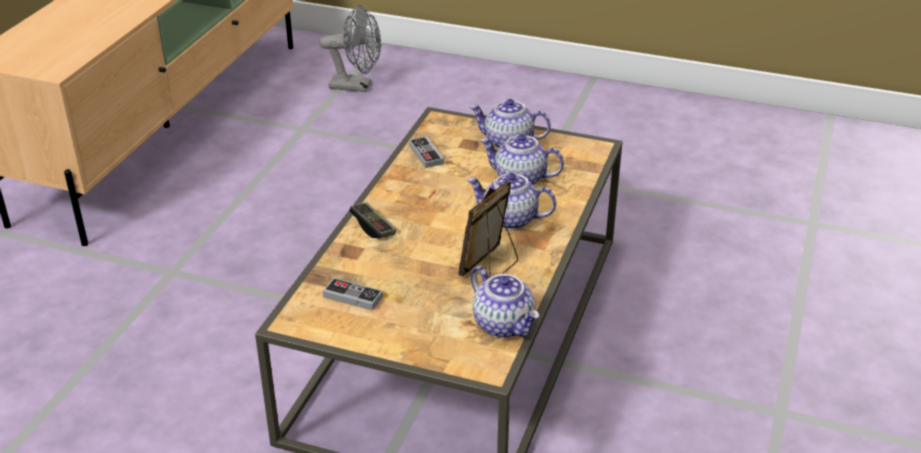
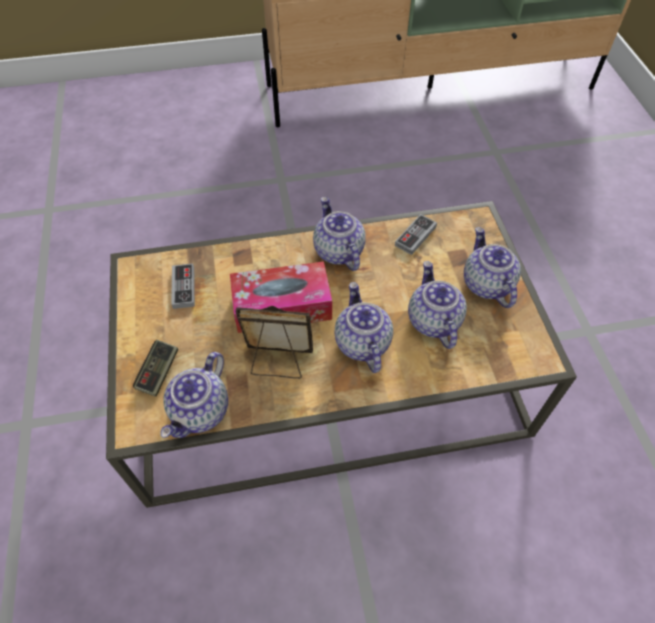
camera: 60 degrees right, 20 degrees up
(357, 86) = (583, 150): grey fan -> none
(373, 227) = (283, 254): game controller -> game controller (158, 372)
(401, 198) = (337, 251): none -> teapot
(432, 247) = (282, 306): none -> tissue box

